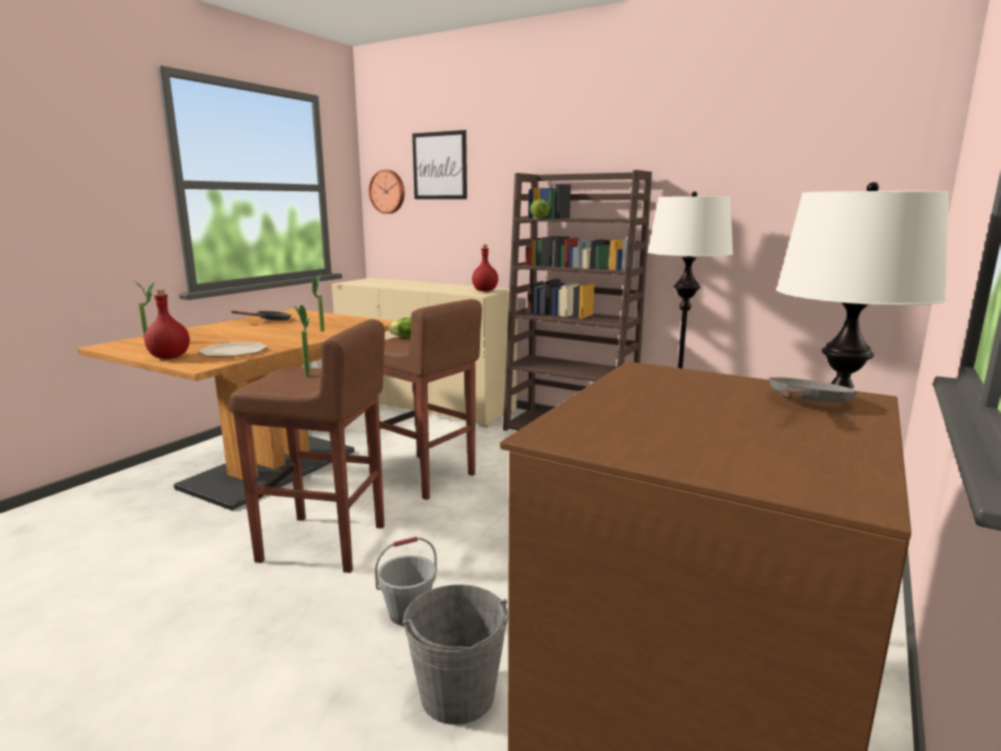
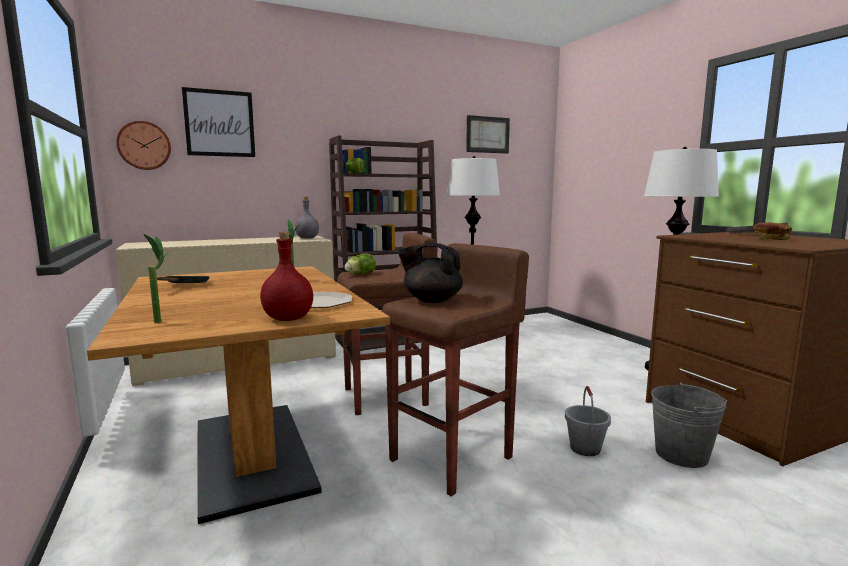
camera: 55 degrees left, 5 degrees down
(306, 374) = (431, 300): potted plant -> black teapot
(484, 291) = (307, 238): red bottle -> grey bottle
(711, 416) = (770, 239): none -> bread
(782, 148) = (487, 134): none -> picture

